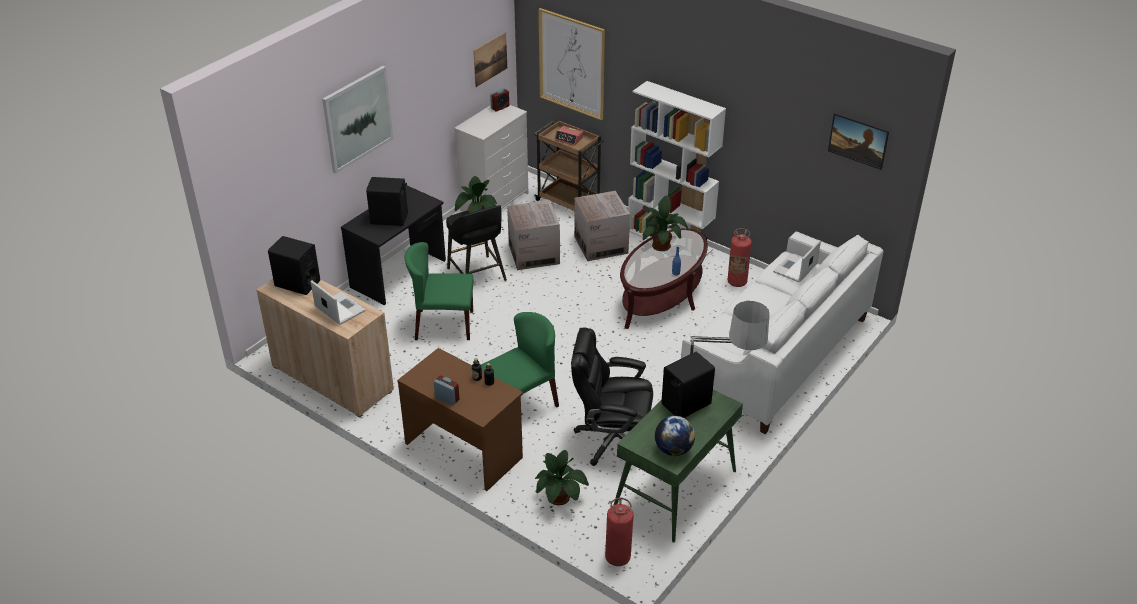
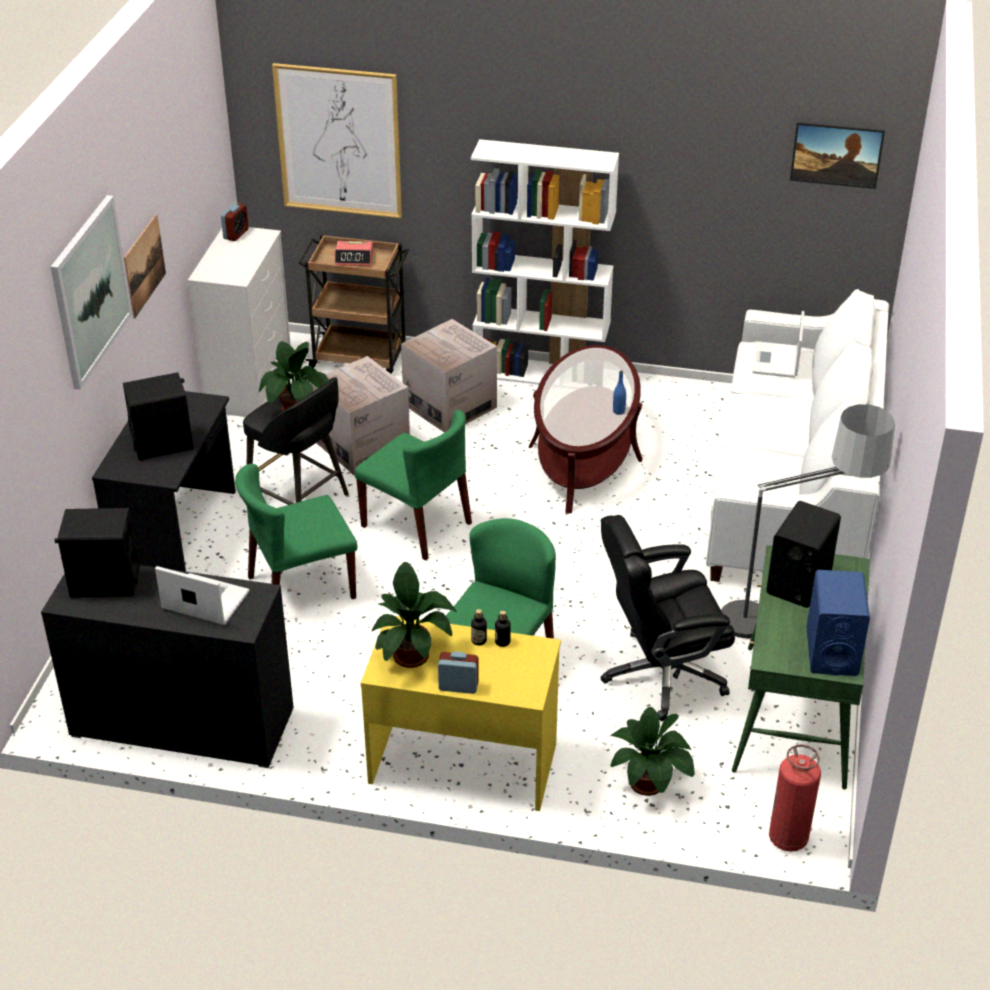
camera: 25 degrees left, 0 degrees up
(332, 378) = (182, 723): beige cabinet -> black cabinet
(464, 449) = (463, 761): brown desk -> yellow desk
(490, 59) = (209, 160): picture -> picture (144, 265)
(532, 309) = (417, 525): none -> green chair
(662, 245) = (571, 377): potted plant -> potted plant (412, 652)
(674, 450) = (831, 651): globe -> blue speaker
(737, 282) = (671, 406): fire extinguisher -> none

